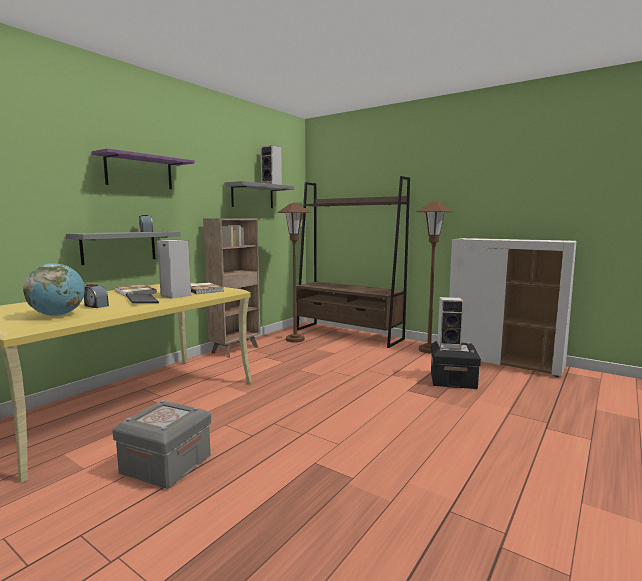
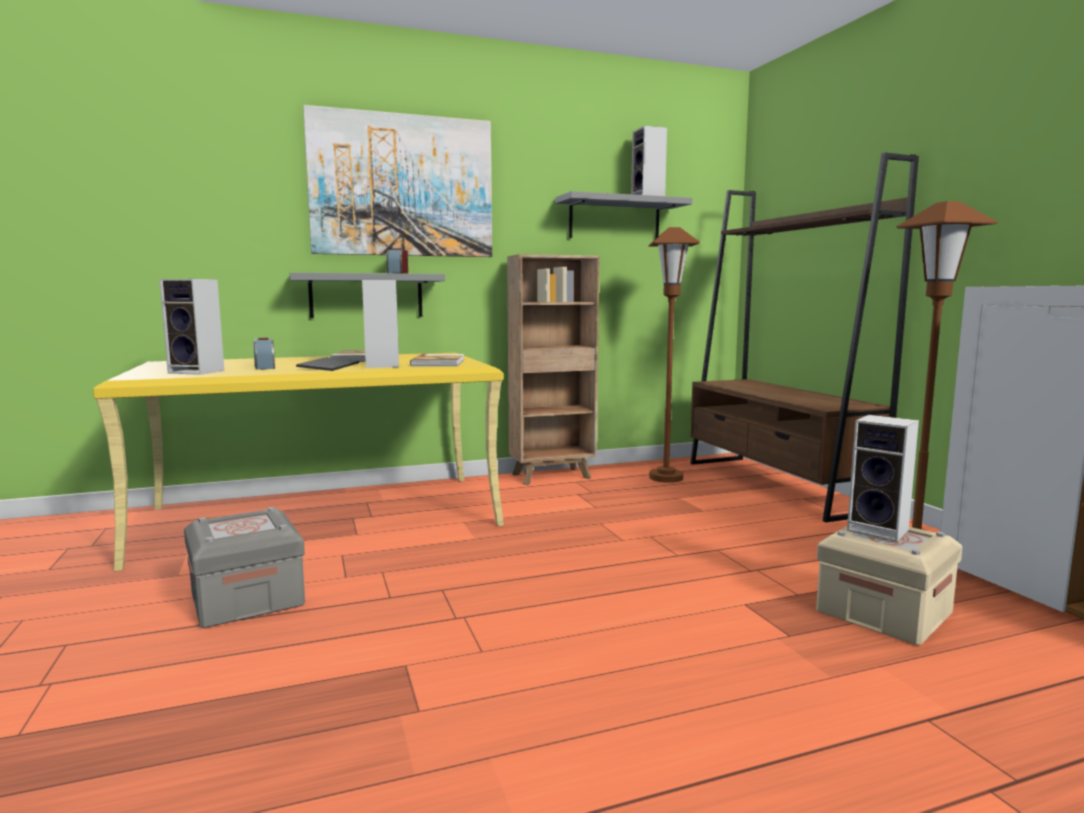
camera: 35 degrees right, 0 degrees up
(58, 315) = (199, 372): globe -> speaker
(139, 172) = (402, 186): purple shelf -> picture
(453, 380) = (883, 612): black storage box -> beige storage box

